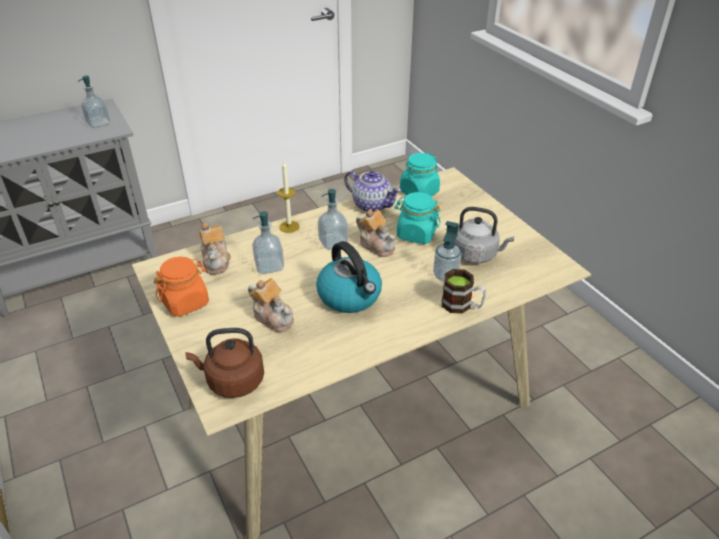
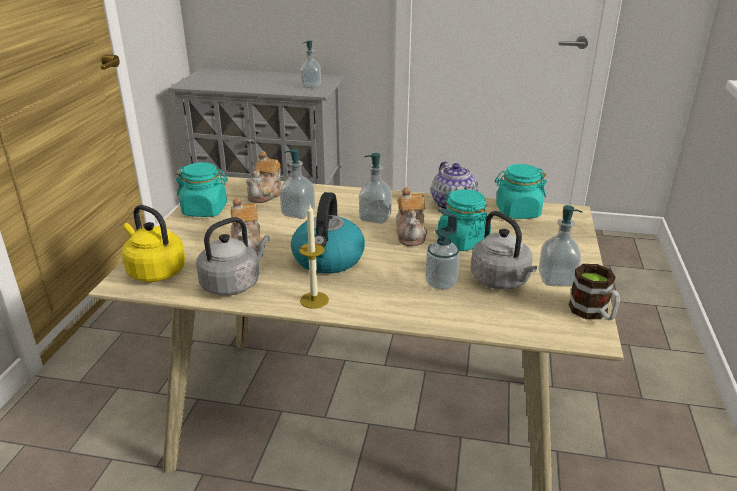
camera: 40 degrees right, 10 degrees down
(185, 302) = (205, 210): orange jar -> turquoise jar
(232, 381) = (154, 271): brown kettle -> yellow kettle
(289, 227) = (356, 194): candle -> candle (314, 300)
(312, 355) = (233, 284): none -> grey kettle
(462, 305) = (420, 313): mug -> mug (593, 313)
(502, 237) = (556, 279): none -> soap dispenser

